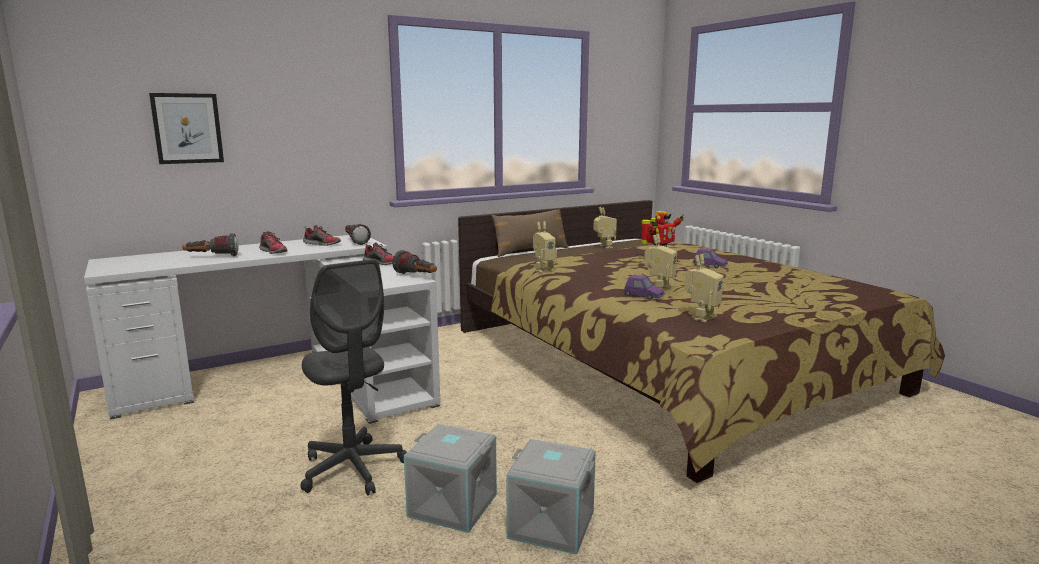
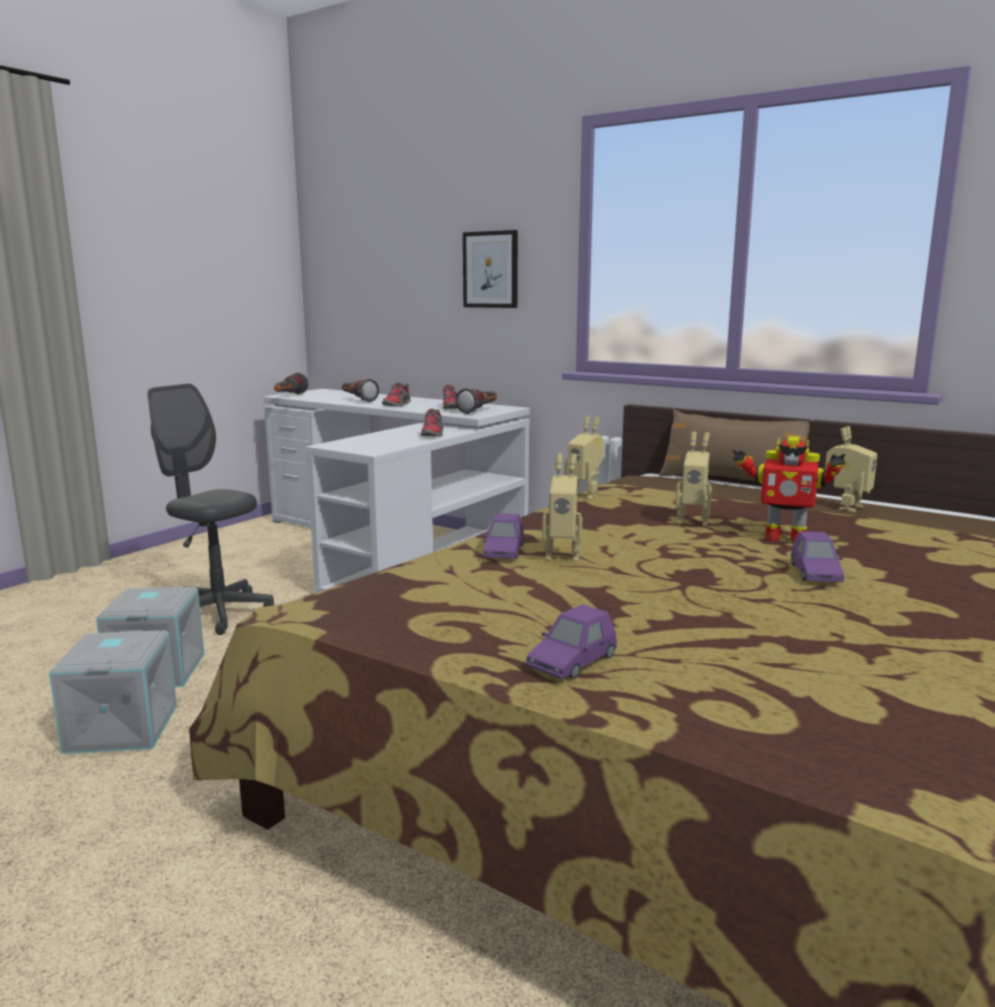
camera: 65 degrees right, 0 degrees up
(187, 128) = (389, 273): picture -> picture (490, 269)
(352, 469) = (218, 614): grey office chair -> grey office chair turned 90 degrees clockwise
(417, 277) = (384, 449): flashlight -> flashlight (289, 396)
(700, 317) = (408, 593): toy robot -> toy robot (693, 521)
(799, 306) = (572, 662): none -> purple toy car

